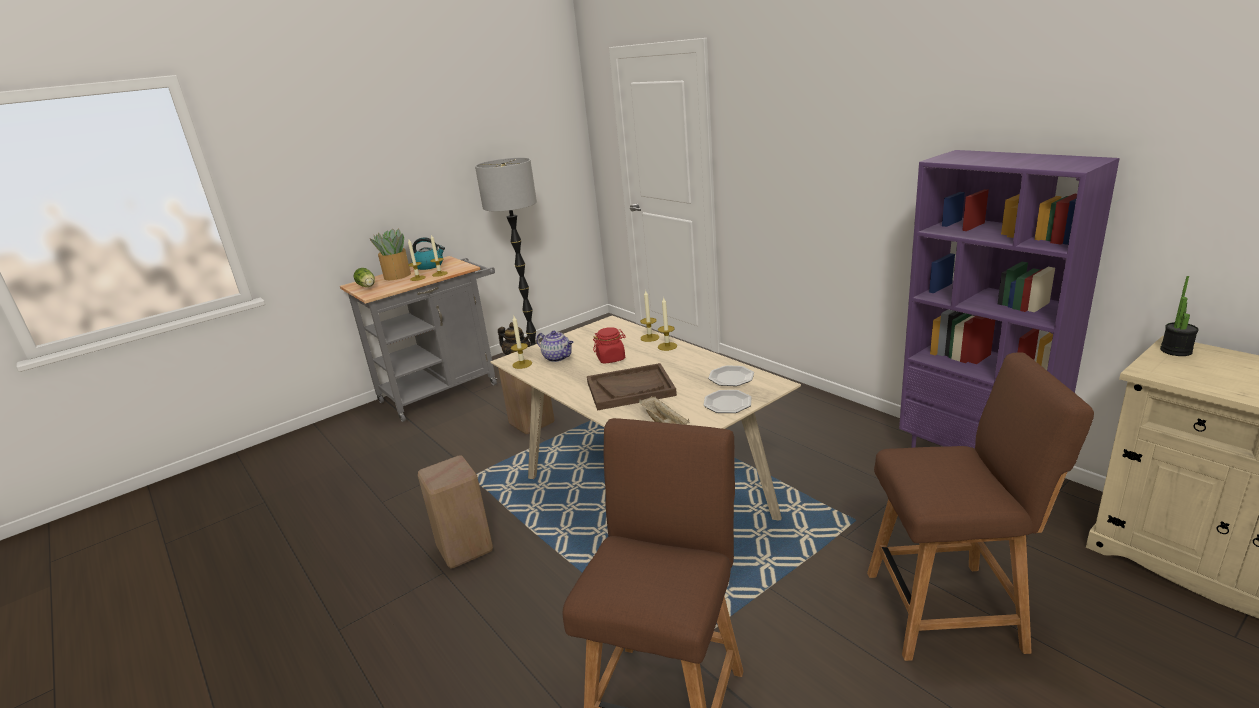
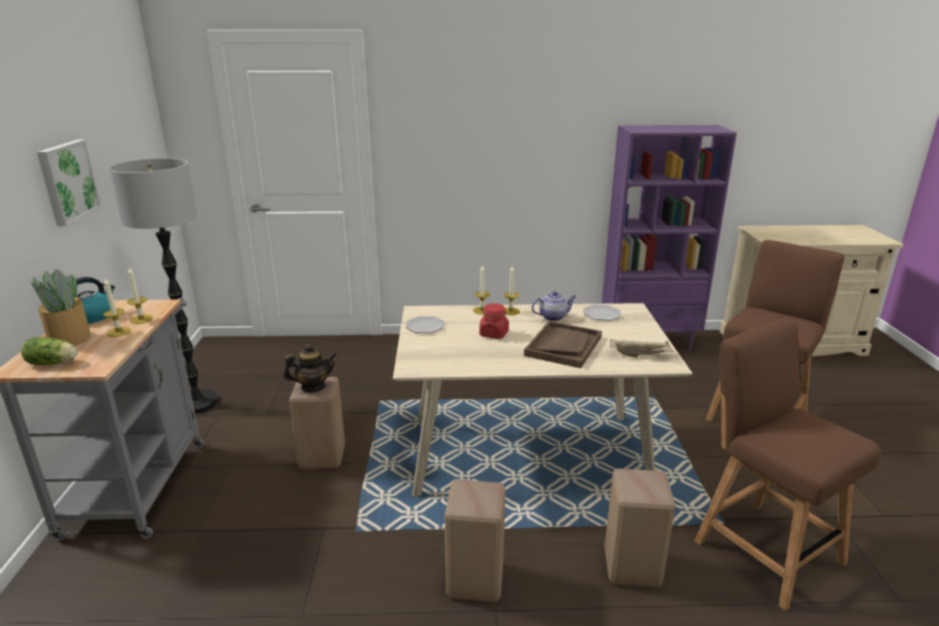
camera: 55 degrees left, 0 degrees up
(449, 170) = (67, 181): none -> picture
(522, 364) = (432, 367): candle -> none
(549, 620) = (630, 568): none -> beige stool
(558, 357) = (449, 350): teapot -> teapot (553, 317)
(727, 403) = (639, 329): plate -> plate (425, 326)
(1176, 351) = (757, 231): potted plant -> none

